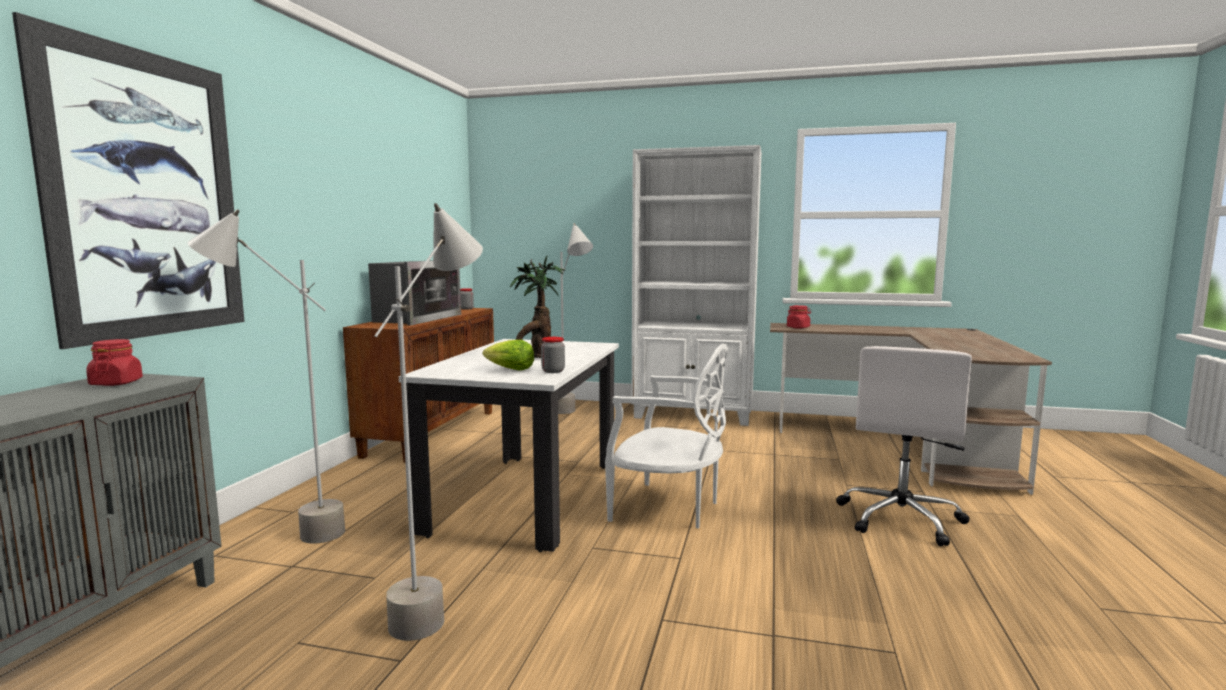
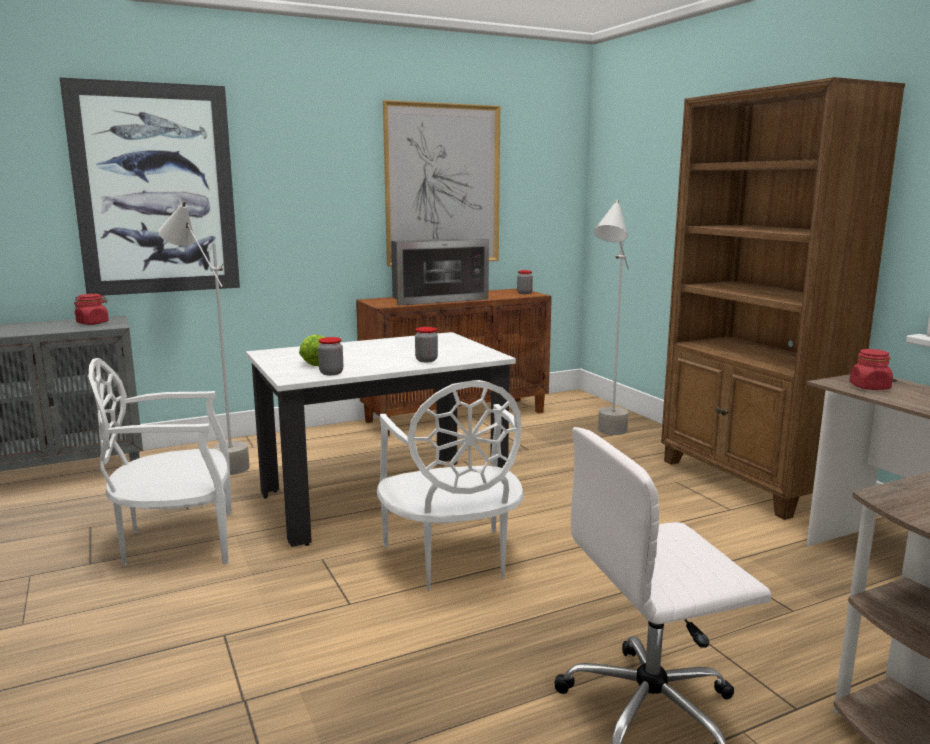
camera: 50 degrees right, 5 degrees up
(393, 209) = (443, 185): none -> picture
(442, 600) = (177, 542): grey floor lamp -> white chair
(537, 357) = (384, 357): potted plant -> none
(575, 353) = (426, 360): none -> jar
(694, 415) = (747, 482): white bookcase -> brown bookcase

